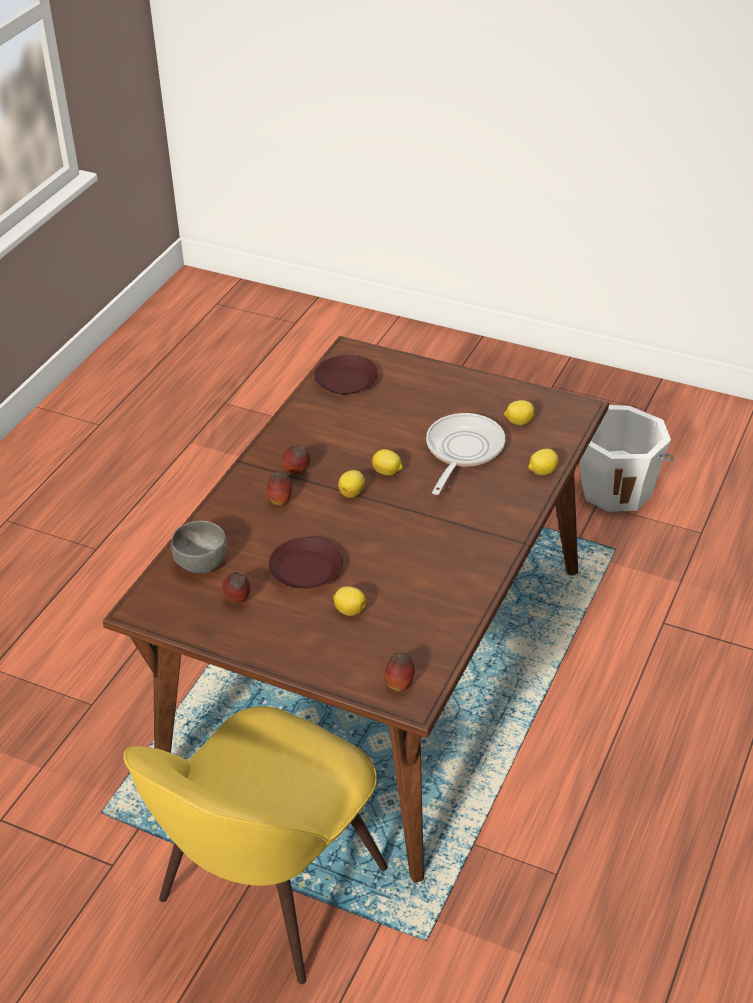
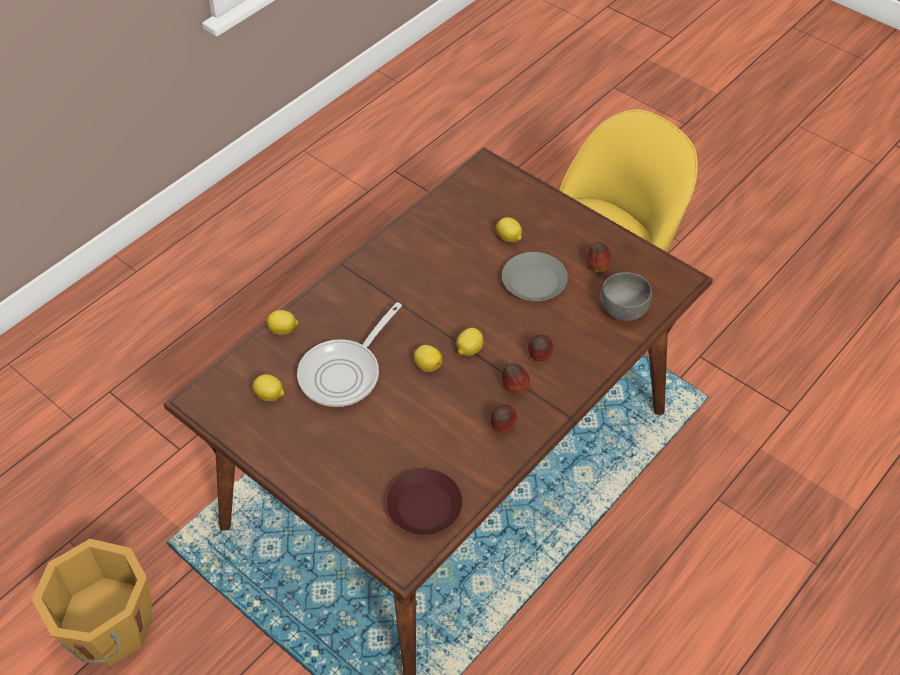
camera: 165 degrees left, 10 degrees up
(307, 570) = (533, 281): brown plate -> grey plate
(400, 684) = (490, 176): apple -> apple (502, 427)
(617, 488) = (108, 628): white bucket -> orange bucket

